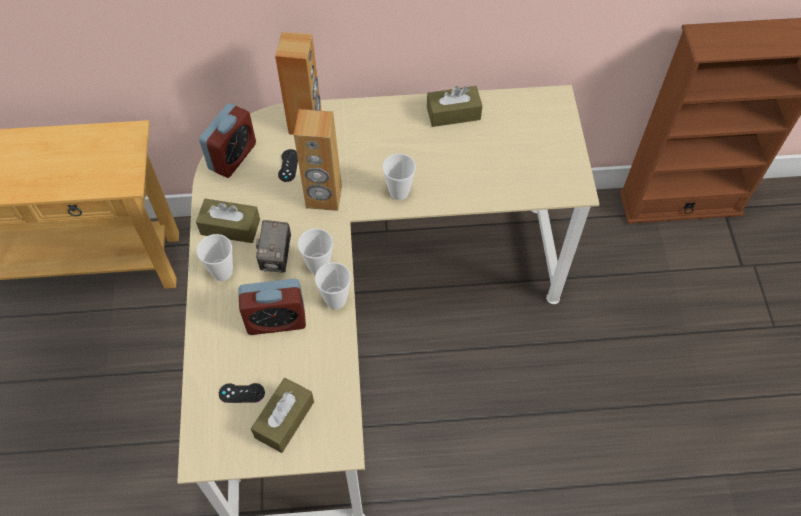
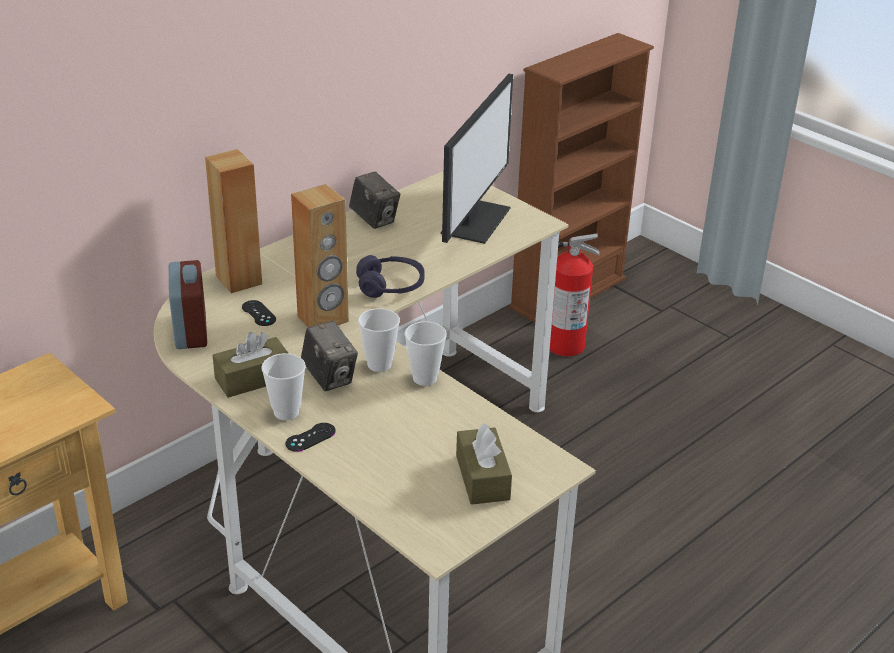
camera: 40 degrees left, 25 degrees down
(241, 393) = (417, 482): black game controller -> black game controller (310, 437)
(276, 320) = (385, 418): alarm clock -> none
(399, 192) = (390, 286): cup -> purple headphones
(453, 113) = (374, 219): brown tissue box -> camera
(528, 156) = (474, 220): none -> monitor
(628, 253) = (564, 345): none -> fire extinguisher

